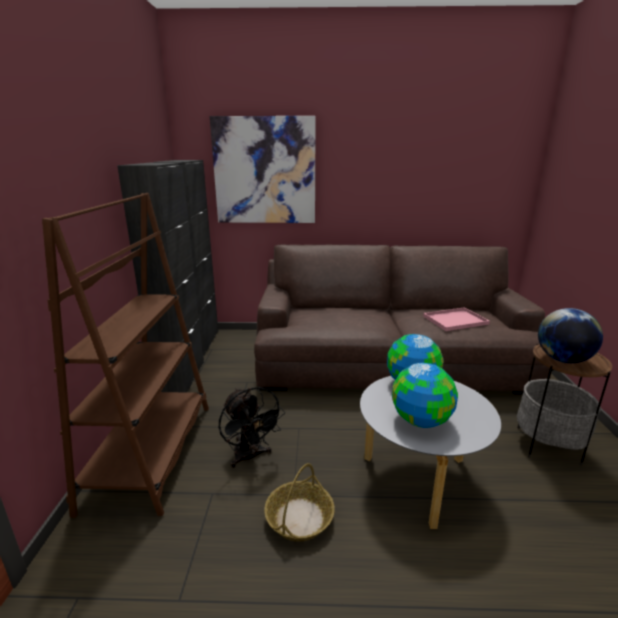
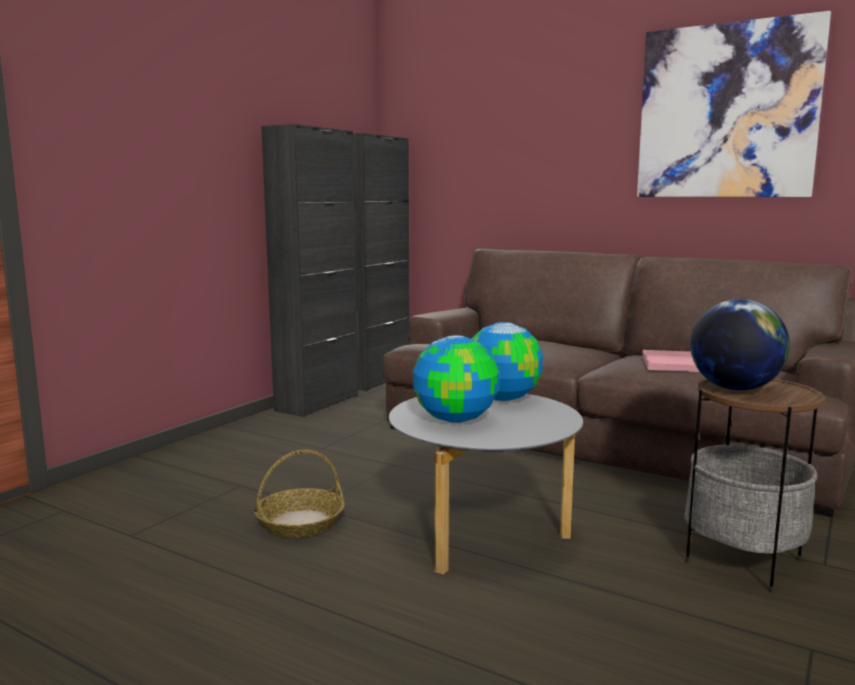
camera: 30 degrees right, 10 degrees down
(151, 454) = (220, 448): brown bookcase -> none
(250, 457) = (310, 472): black fan -> none
(264, 171) = (481, 151): picture -> picture (726, 112)

